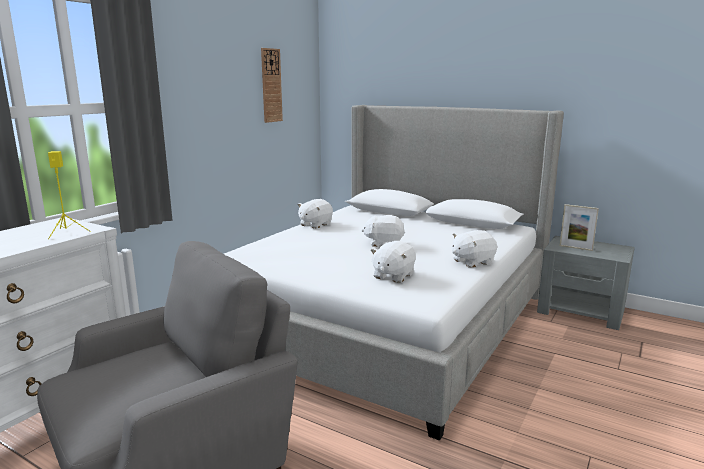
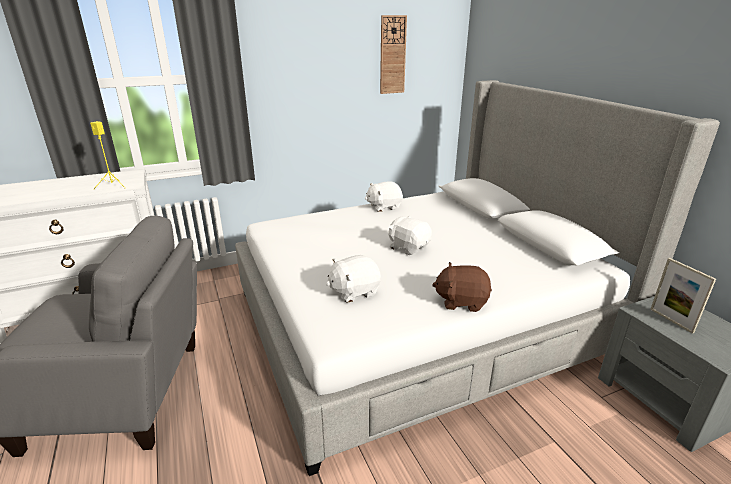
camera: 35 degrees right, 10 degrees up
(472, 262) = (461, 301): white plush toy -> brown plush toy

